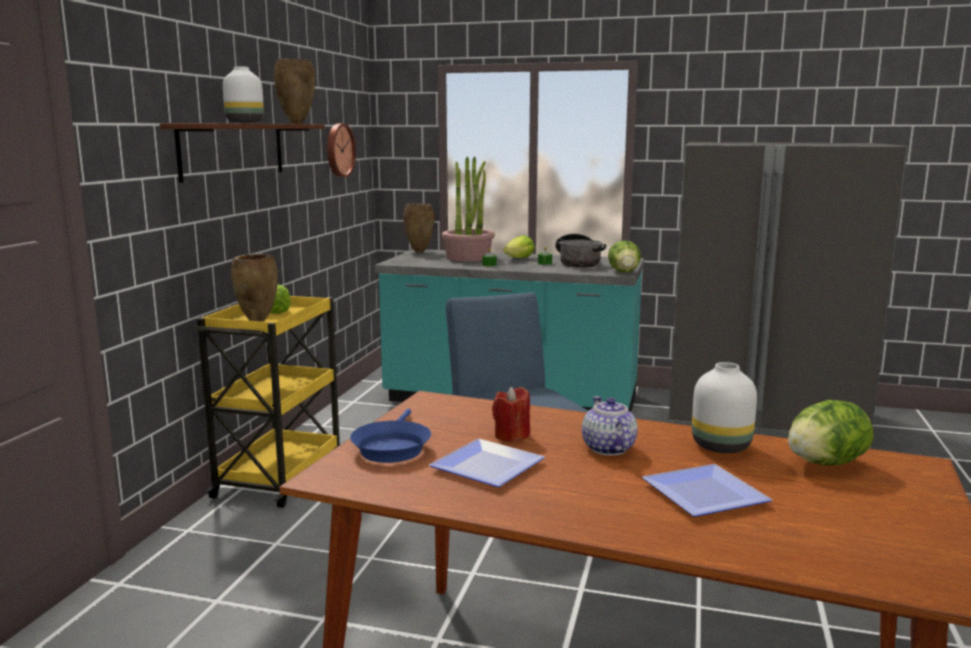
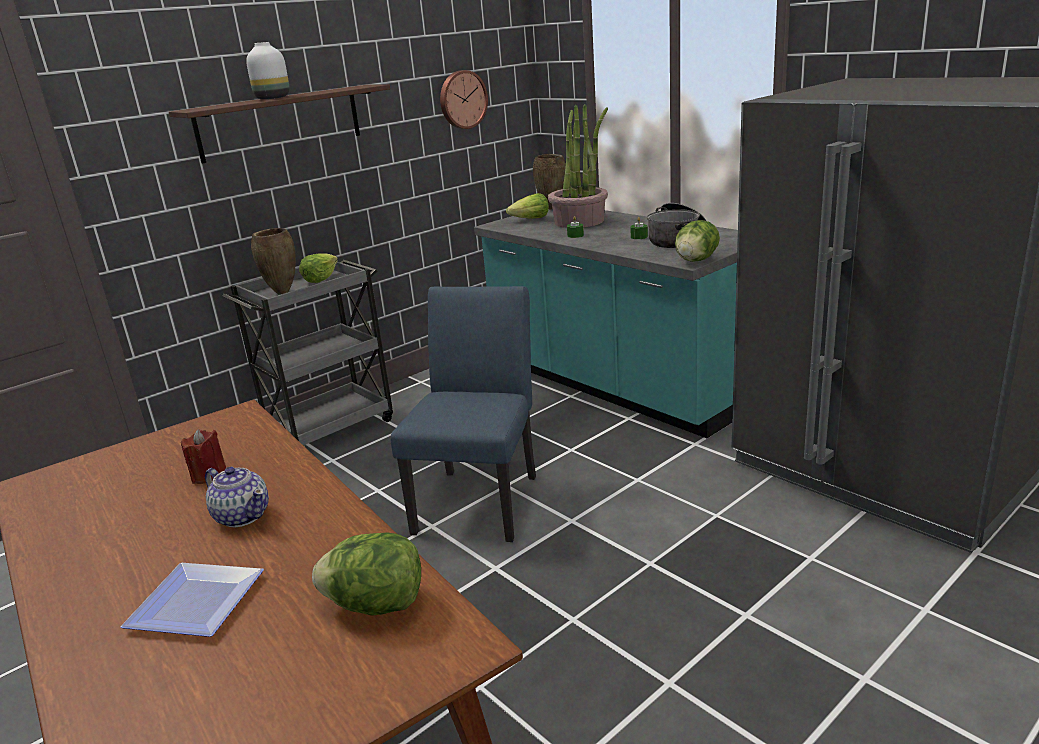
camera: 35 degrees right, 10 degrees up
(280, 475) = (331, 428): yellow cart -> grey cart
(296, 123) = (354, 87): brown vase -> none
(392, 447) = (114, 464): blue frying pan -> none
(483, 467) = (123, 507): plate -> none
(519, 259) = (627, 227): lettuce -> lettuce (530, 219)
(608, 449) = (242, 515): teapot -> teapot turned 105 degrees clockwise
(719, 446) = (332, 544): white vase -> none

